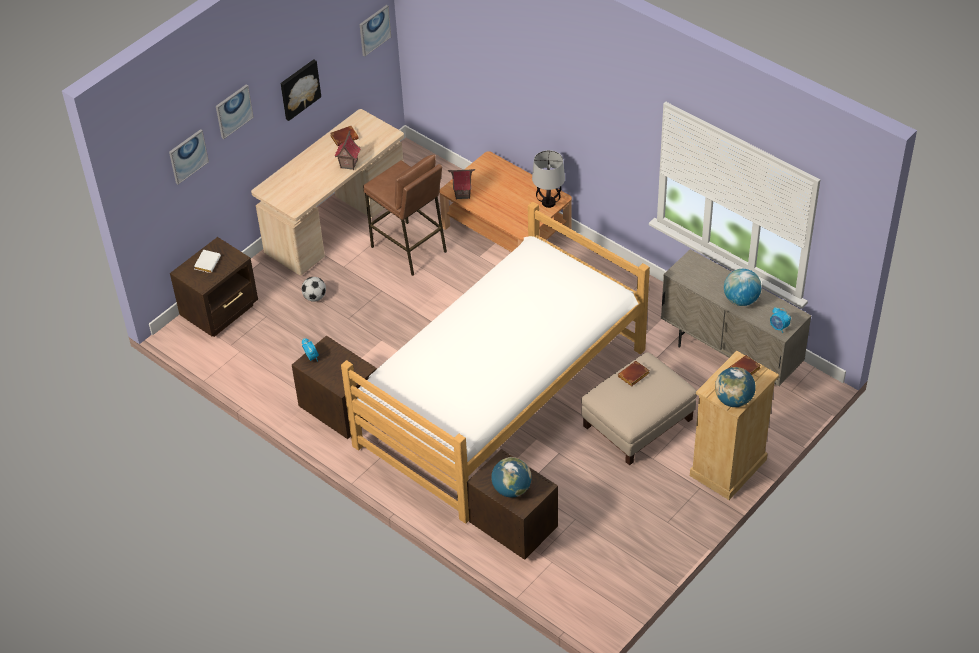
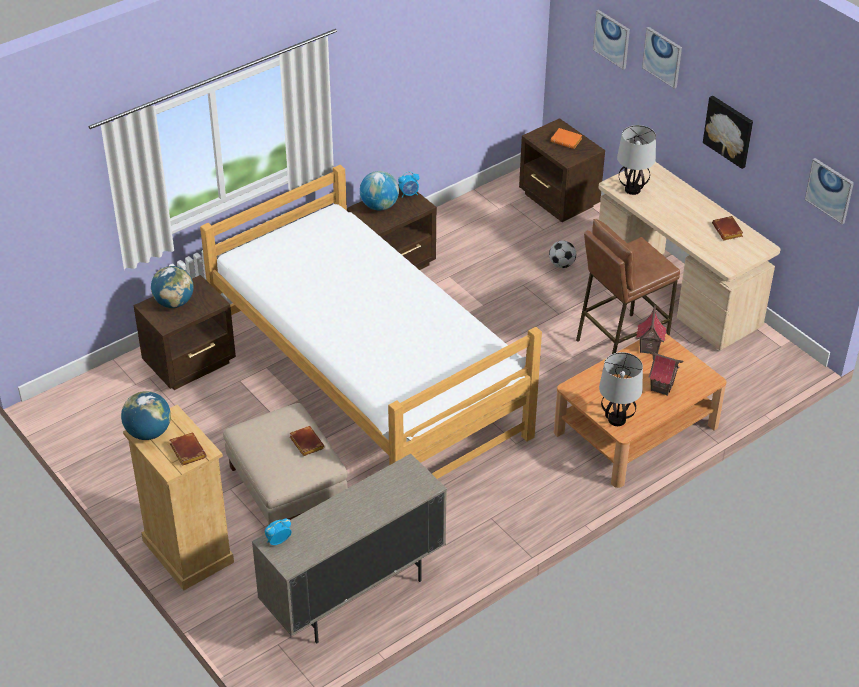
camera: 100 degrees right, 5 degrees down
(207, 262) = (567, 141): white book -> orange book
(299, 196) = (633, 189): none -> table lamp
(348, 164) = (679, 229): toy house -> toy house (661, 387)
(741, 300) = (339, 516): globe -> globe (379, 206)

